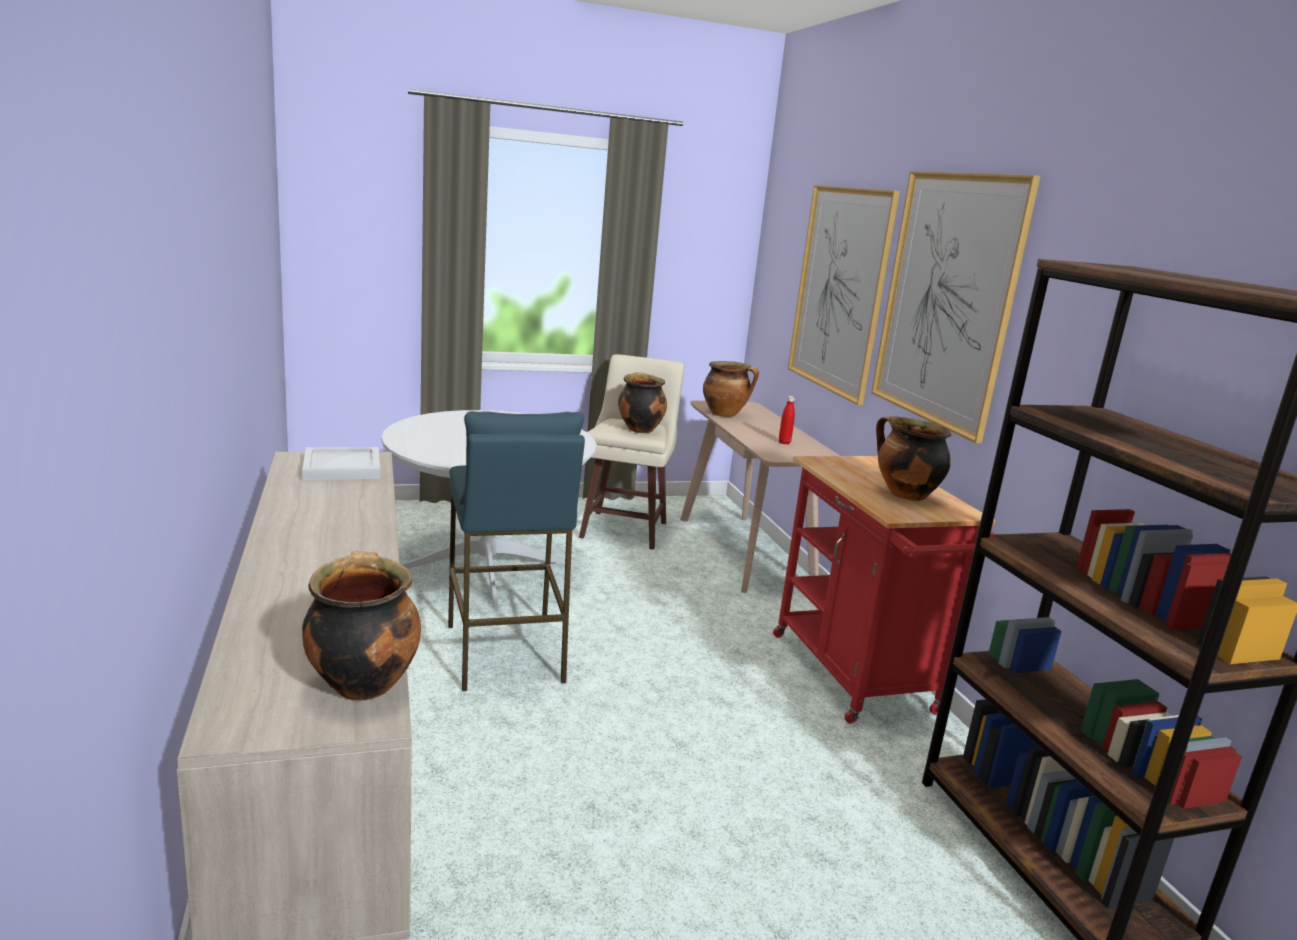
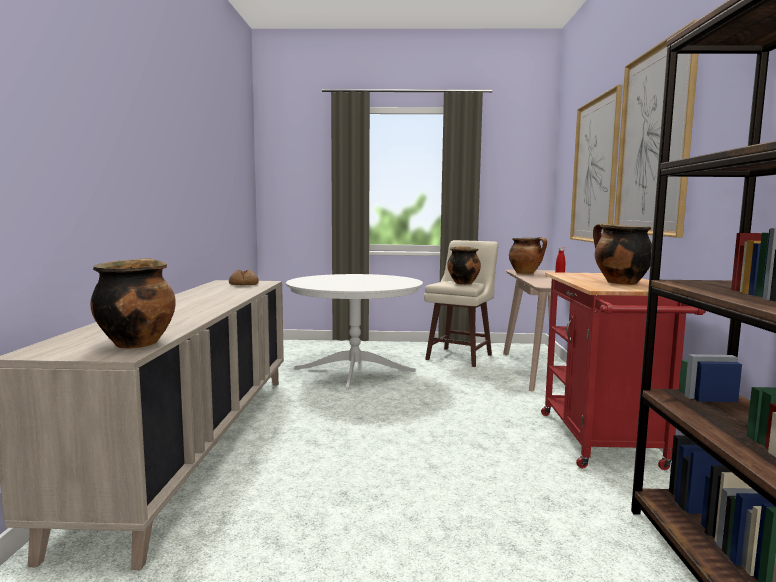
camera: 20 degrees right, 10 degrees down
(341, 467) = (243, 284): white tray -> bread
(505, 653) = (338, 410): blue stool -> none

